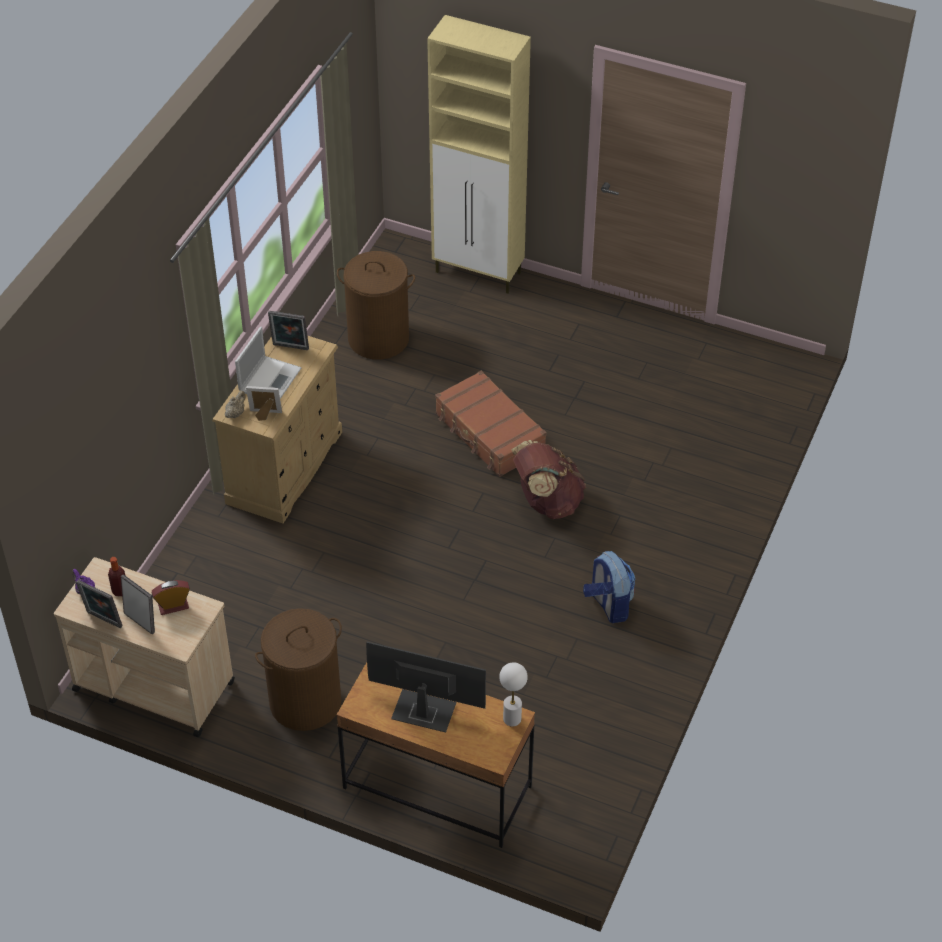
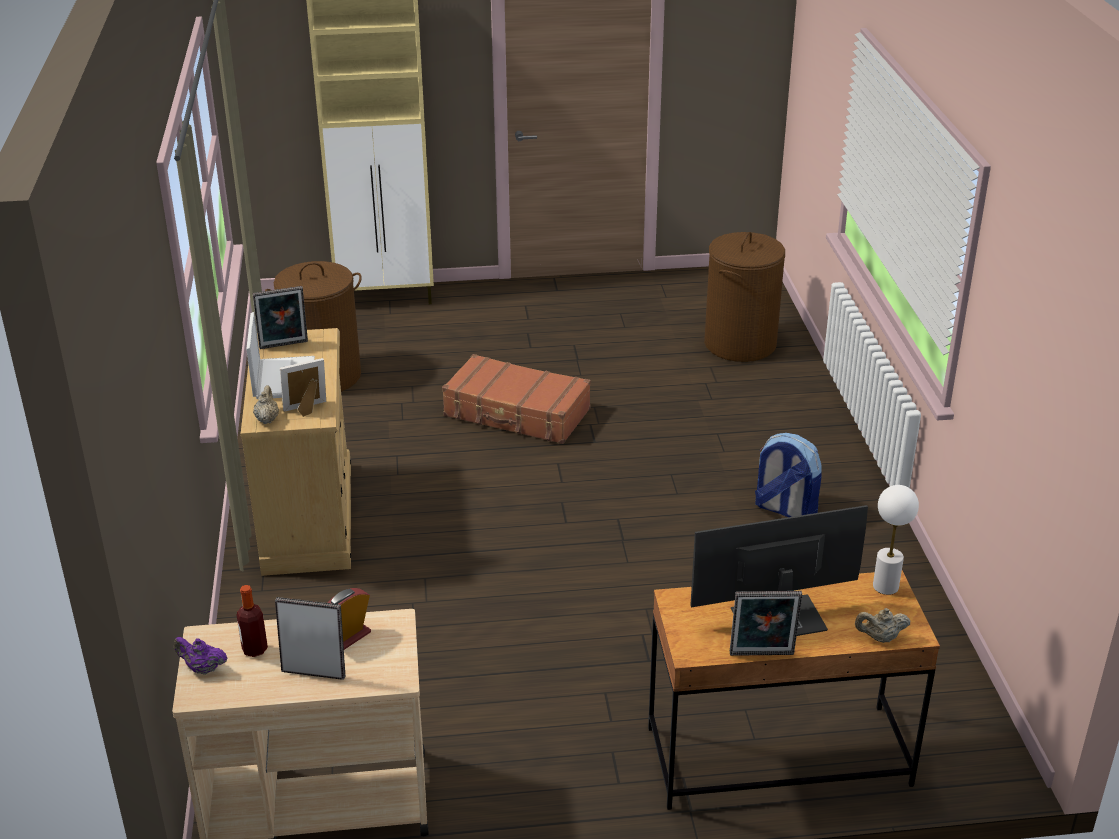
camera: 30 degrees left, 15 degrees down
(103, 621) = (257, 692): picture frame -> picture frame (762, 656)
(305, 701) = (534, 735): brown laundry basket -> brown laundry basket (739, 343)
(473, 753) = (880, 638): none -> beige teapot
(547, 502) = (632, 448): brown backpack -> none

